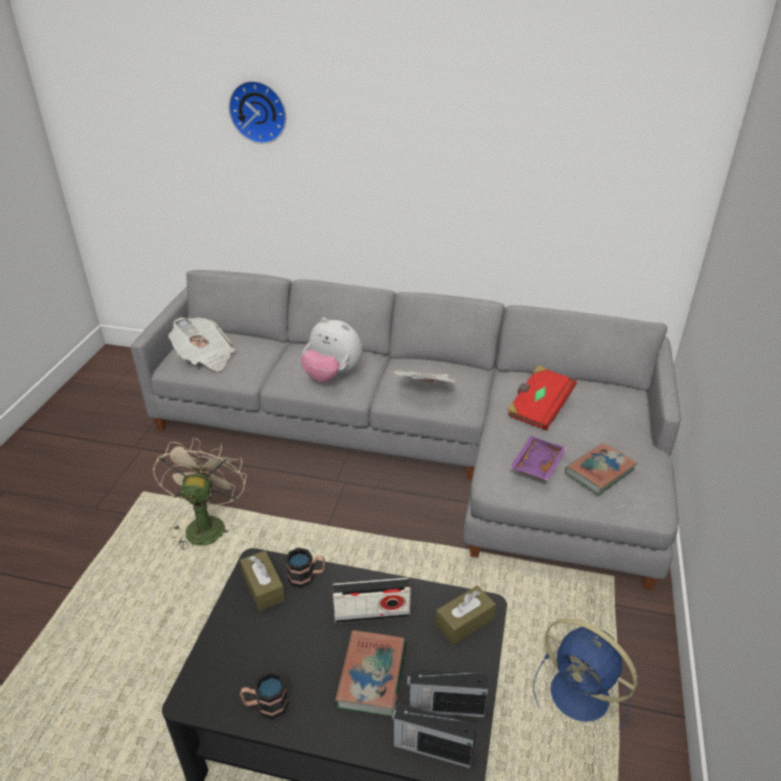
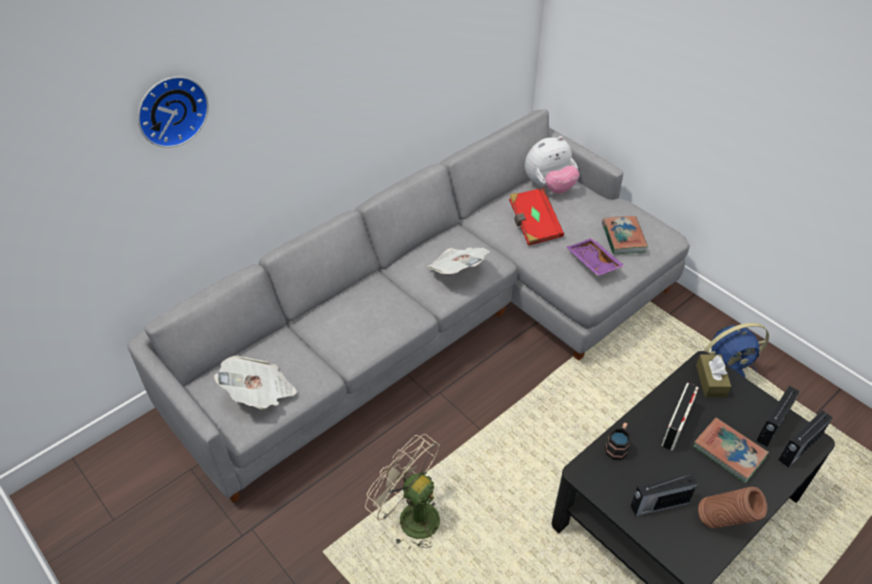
camera: 55 degrees left, 10 degrees up
(255, 637) = (658, 504): none -> radio
(263, 587) = (611, 478): brown tissue box -> none
(266, 705) = (723, 523): mug -> brown vase
(332, 375) = (381, 316): plush toy -> plush toy (549, 186)

